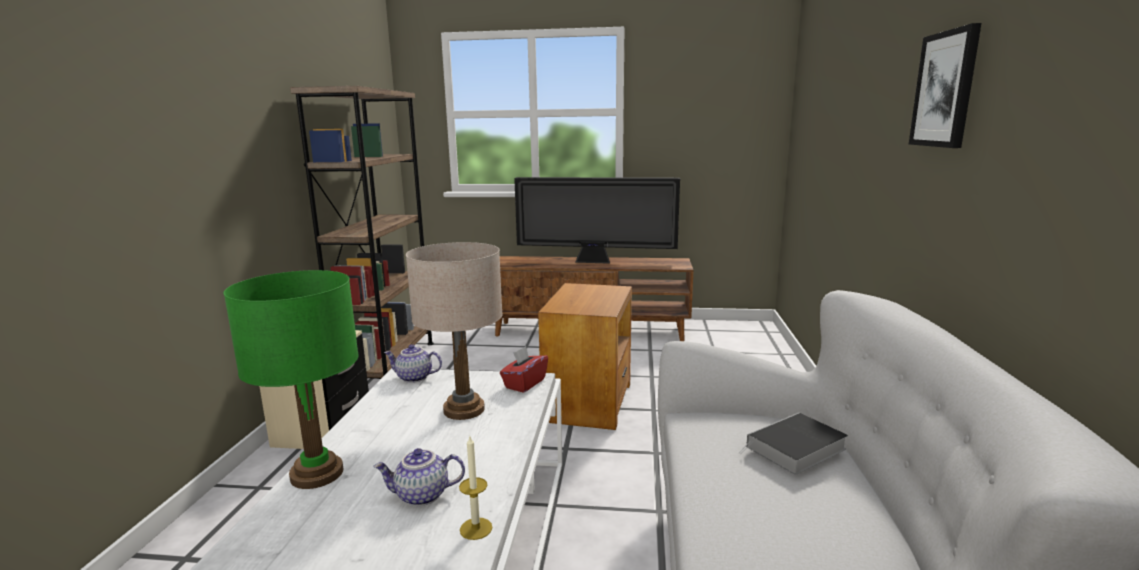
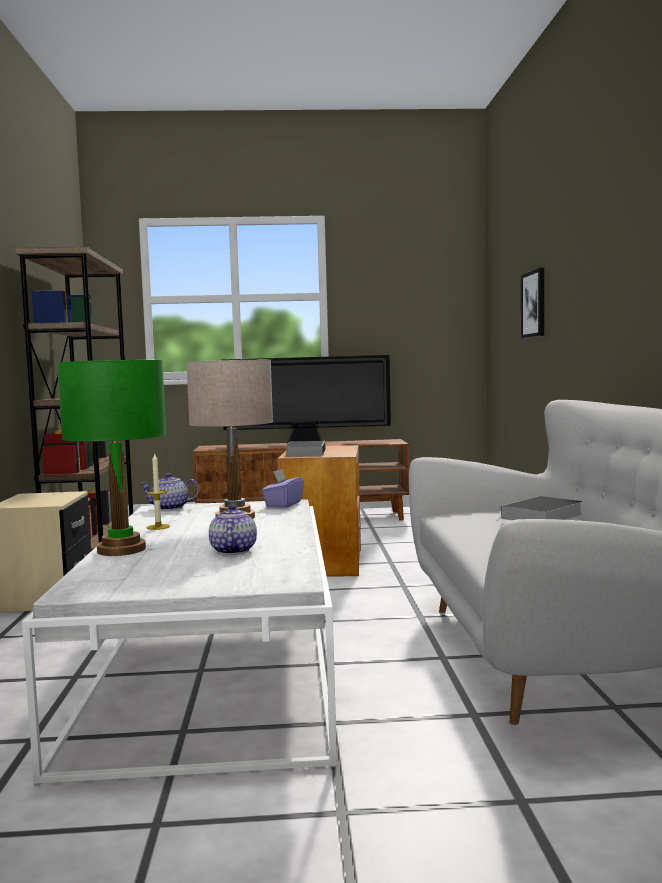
camera: 10 degrees left, 10 degrees down
(421, 496) = (232, 551): teapot -> teapot turned 105 degrees clockwise
(476, 528) = (293, 558): candle -> candle (158, 527)
(524, 383) = (283, 504): red tissue box -> purple tissue box
(571, 301) = (305, 452): none -> book
(945, 89) = (620, 232): picture -> picture (534, 304)

